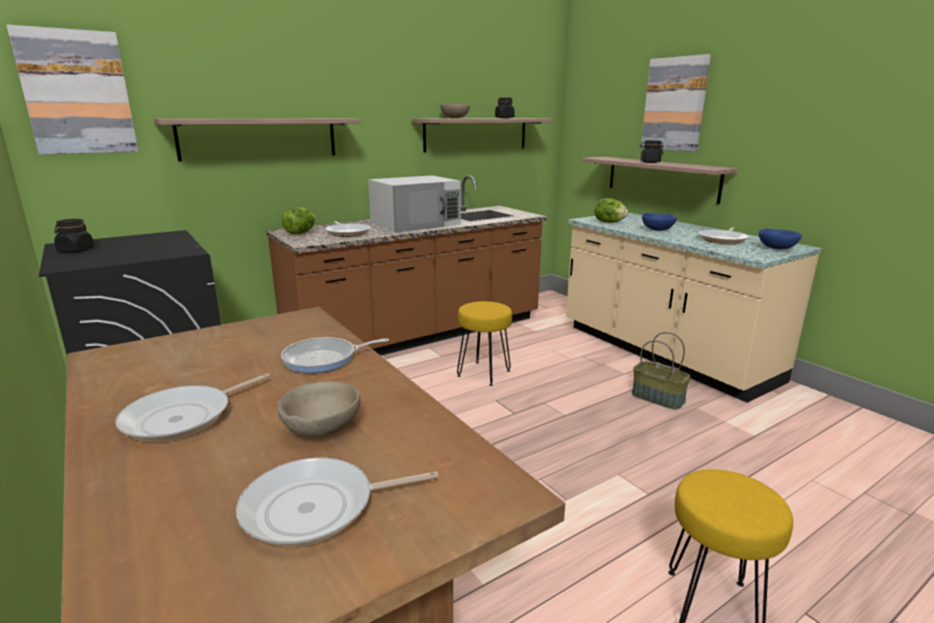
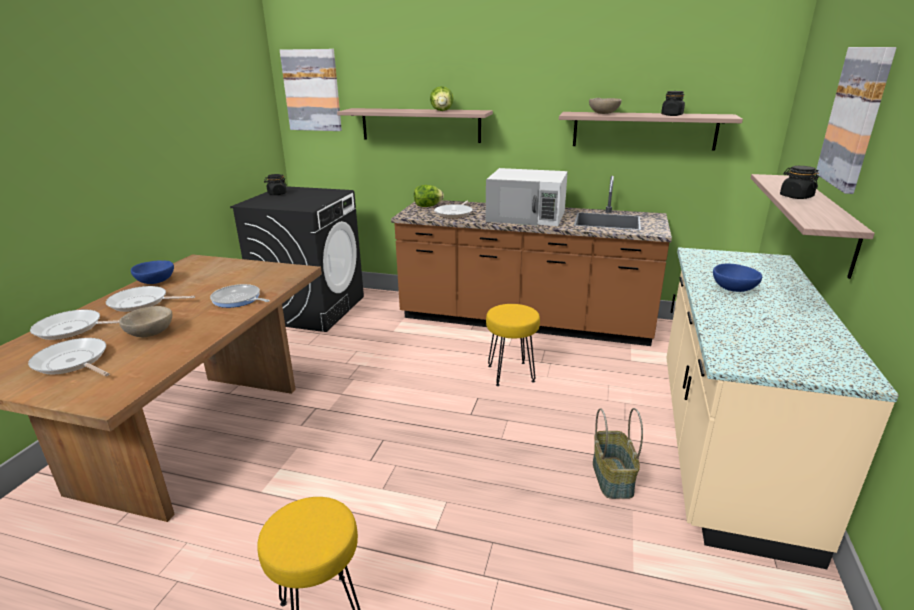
camera: 50 degrees right, 5 degrees up
(609, 222) = (709, 263): lettuce -> lettuce (442, 111)
(723, 240) = (774, 328): frying pan -> frying pan (72, 329)
(777, 248) = (808, 366): blue bowl -> blue bowl (155, 282)

